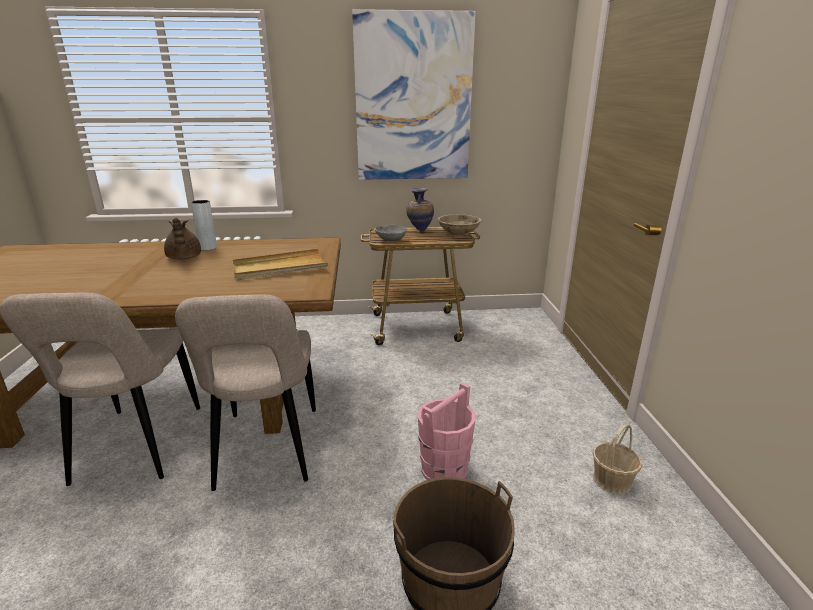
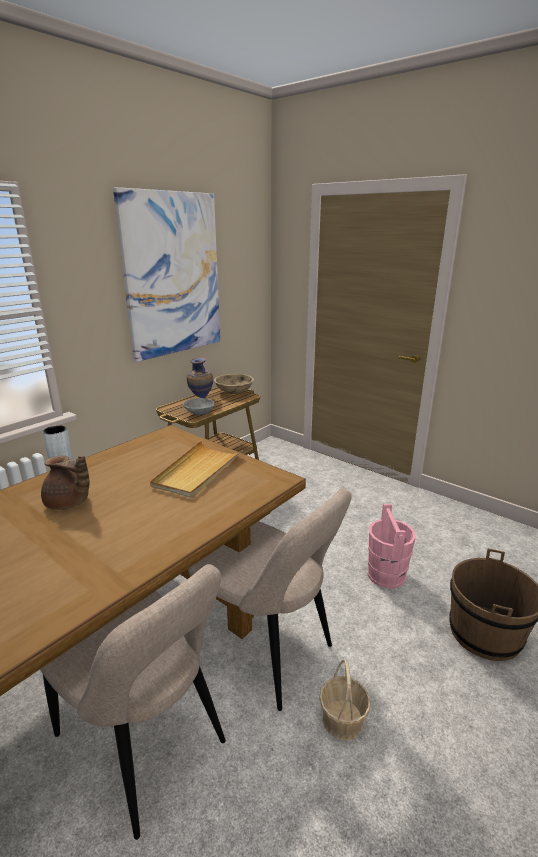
camera: 45 degrees left, 0 degrees up
(612, 480) = (455, 525): basket -> basket (343, 720)

